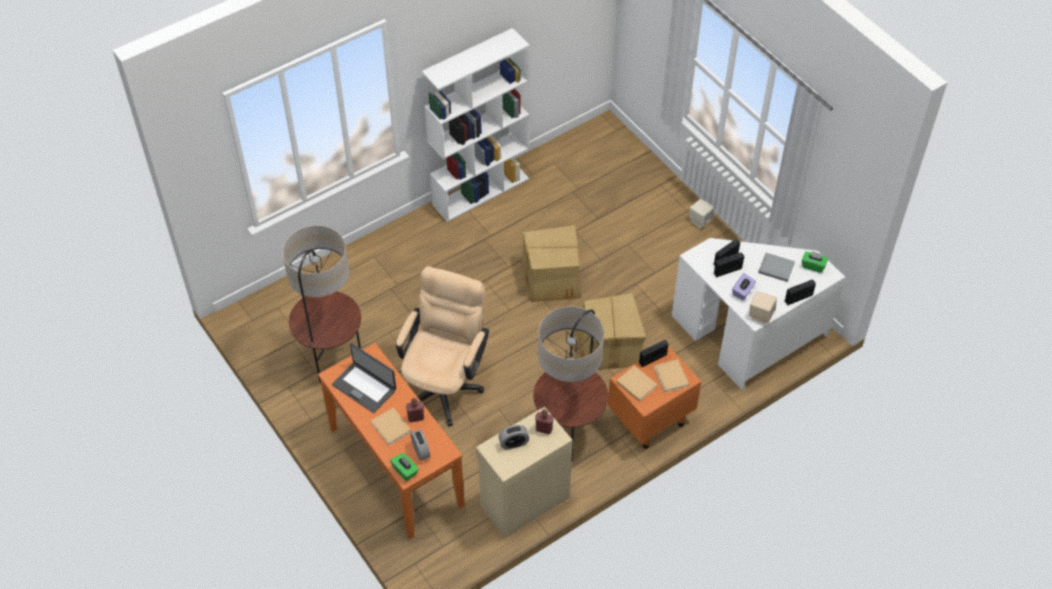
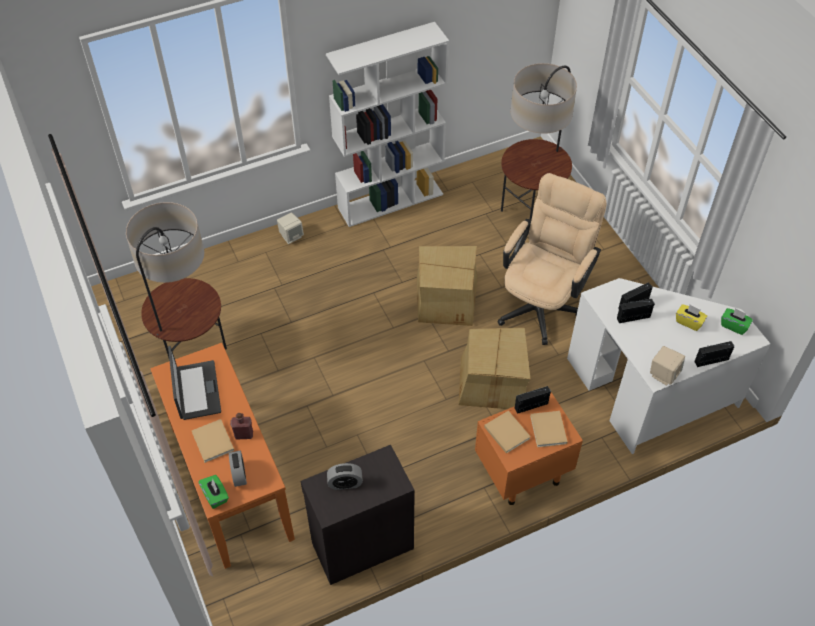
camera: 10 degrees right, 0 degrees up
(364, 387) = (196, 390): laptop -> laptop turned 150 degrees counterclockwise
(445, 383) = (306, 397): beige office chair -> beige office chair (542, 302)
(523, 501) = (361, 545): beige cabinet -> black cabinet
(544, 429) = (384, 472): red bottle -> none
(569, 435) = (428, 476): floor lamp -> floor lamp (530, 212)
(700, 221) = (616, 261): beige speaker -> beige speaker (291, 236)
(743, 291) = (647, 344): purple tissue box -> none
(775, 268) = (689, 322): grey book -> yellow tissue box

